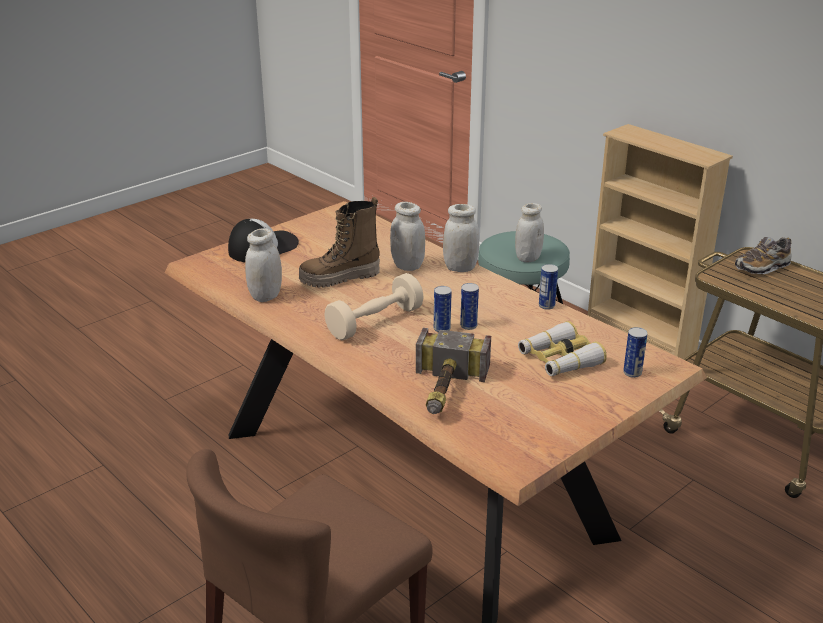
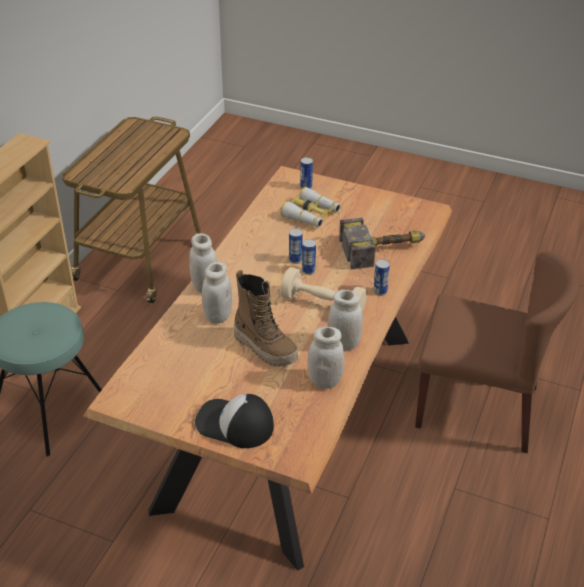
camera: 115 degrees left, 10 degrees up
(528, 258) = (59, 321): white jar -> white jar (343, 344)
(546, 306) = (241, 232): can -> can (380, 291)
(762, 267) = (97, 168): shoe -> none

